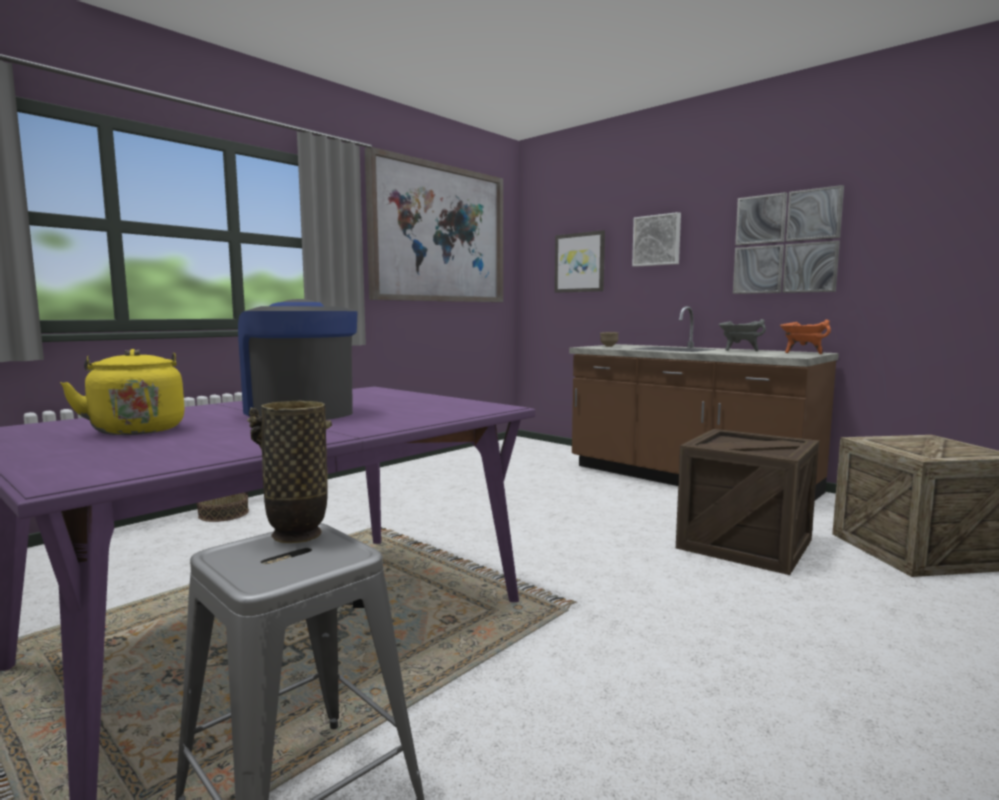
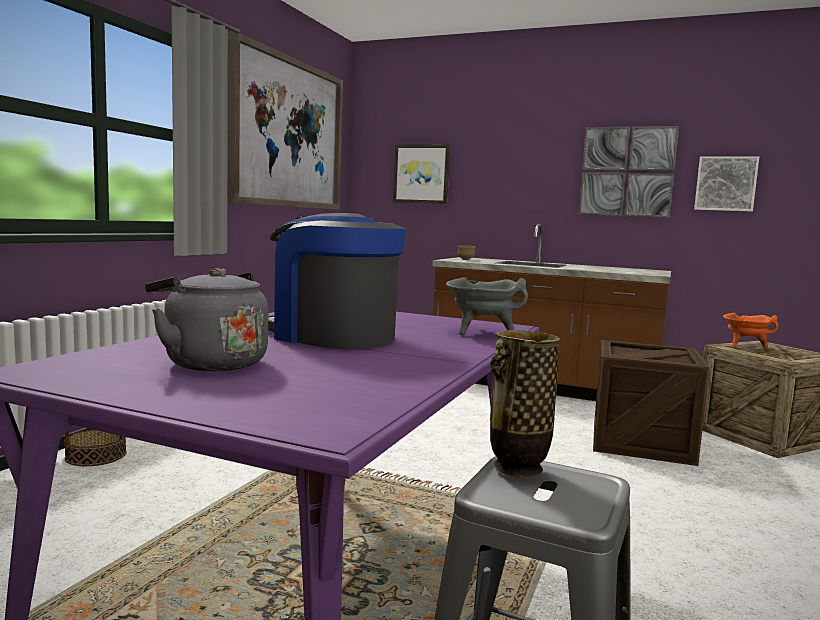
camera: 20 degrees left, 0 degrees up
(137, 429) = (211, 363): yellow kettle -> grey kettle
(657, 240) = (505, 159): picture -> picture (725, 184)
(739, 350) = (590, 267): grey cooking pot -> grey cooking pot (481, 333)
(802, 353) = (647, 270): orange cooking pot -> orange cooking pot (745, 347)

